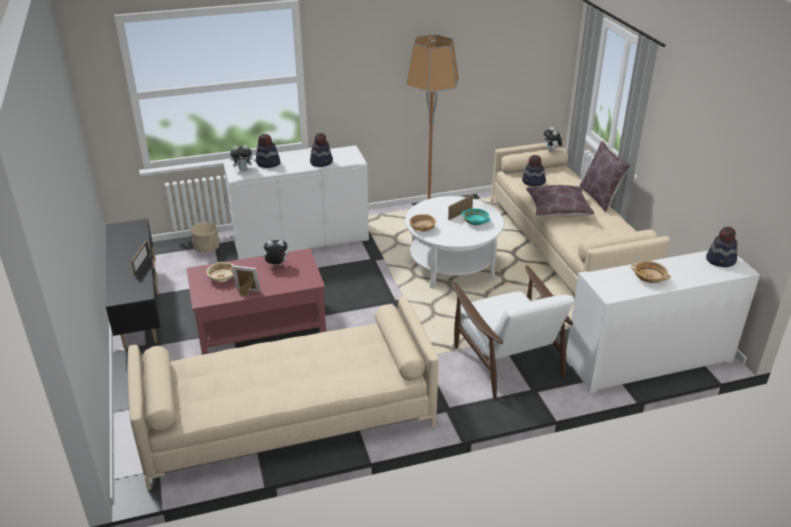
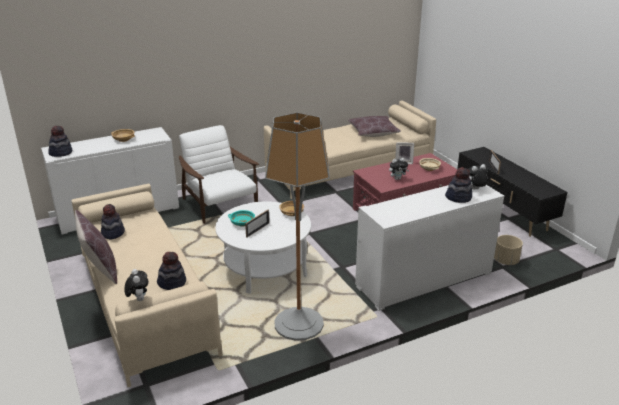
camera: 170 degrees right, 5 degrees down
(321, 162) = (406, 204): hat -> hat (112, 233)
(558, 209) = (155, 249): brown pillow -> brown pillow (373, 132)

